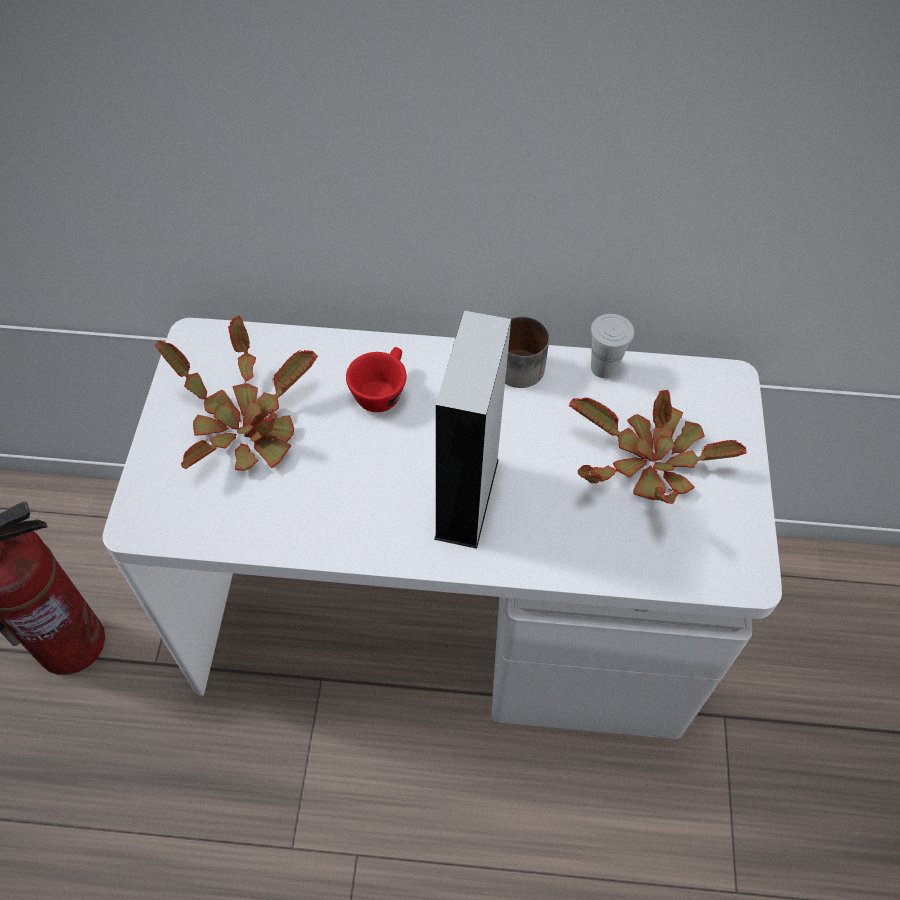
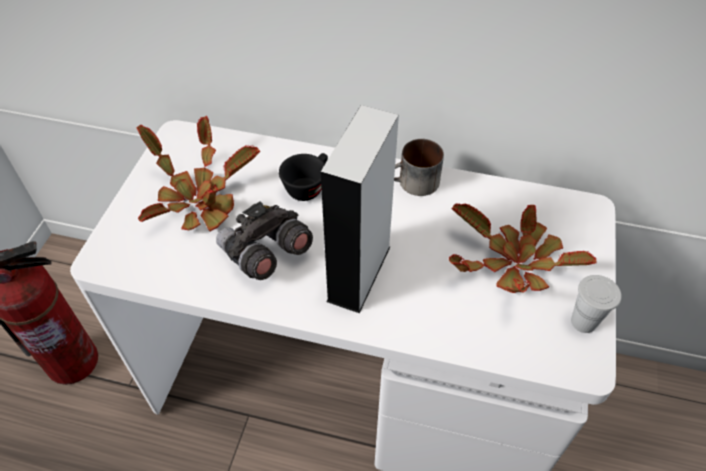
camera: 10 degrees right, 5 degrees down
(346, 488) = (265, 253): none -> grey binoculars
(381, 391) = (308, 186): red cup -> black cup
(603, 367) = (487, 188): white cup -> white cup (583, 322)

